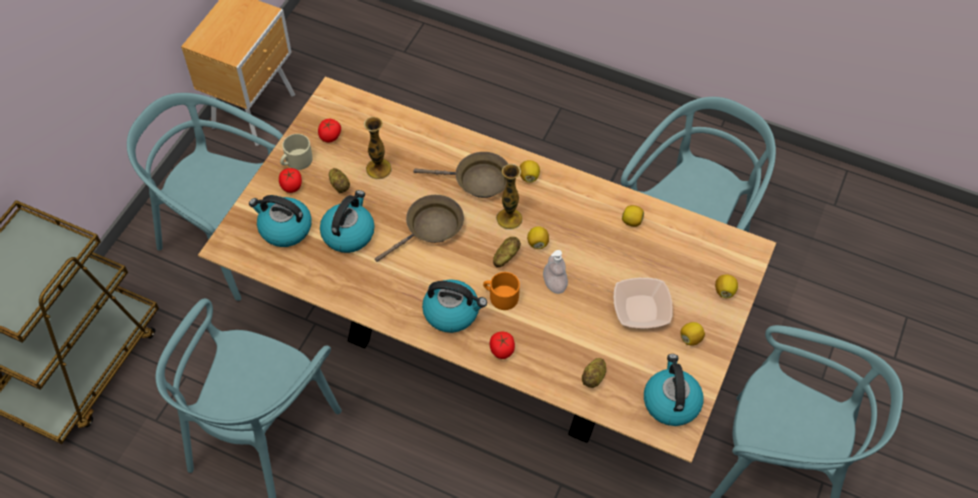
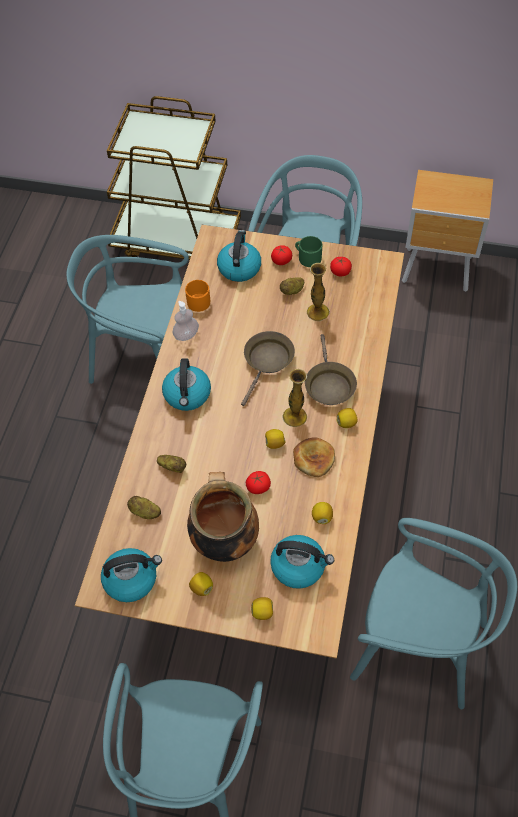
camera: 80 degrees right, 0 degrees up
(296, 161) = (307, 257): beige mug -> green mug
(348, 233) = (246, 308): kettle -> kettle (299, 566)
(430, 228) = (267, 362): brown frying pan -> brown frying pan turned 105 degrees counterclockwise
(500, 296) = (211, 426): orange mug -> orange mug (199, 300)
(502, 350) = (158, 438): tomato -> tomato (258, 487)
(505, 257) = (253, 422): potato -> potato (172, 467)
(554, 284) = (234, 465): soap dispenser -> soap dispenser (186, 335)
(563, 213) = (314, 458): none -> bread
(641, 309) = (224, 540): bowl -> cooking pot

